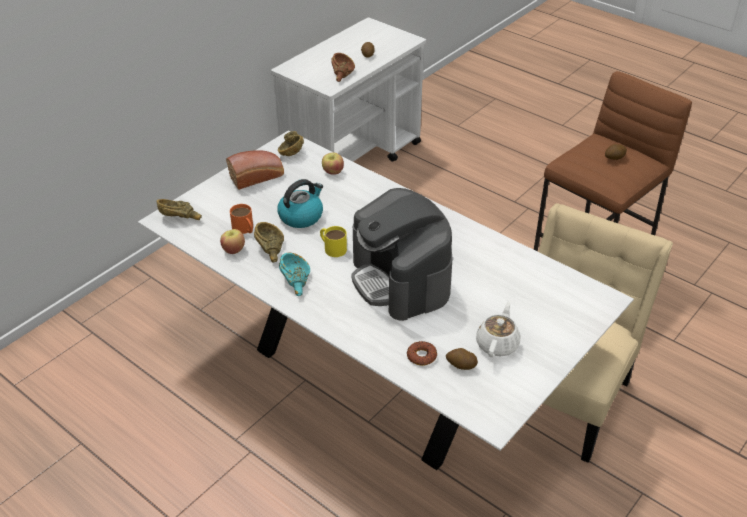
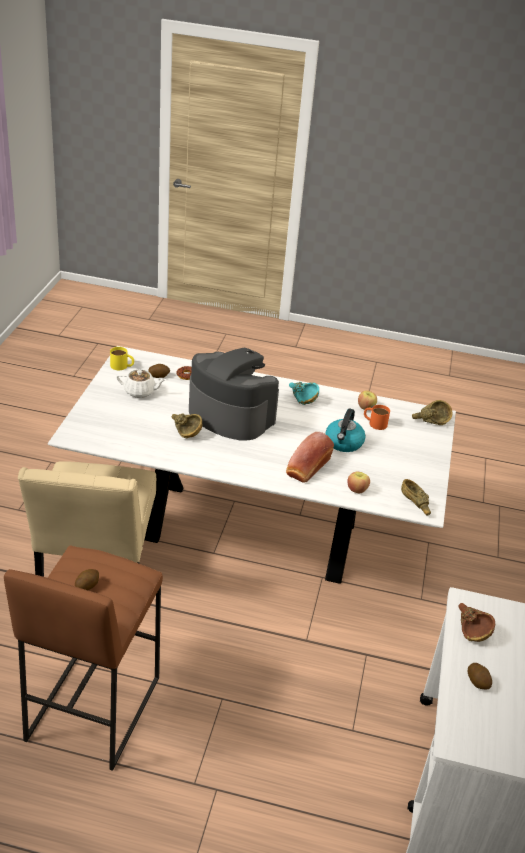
camera: 150 degrees right, 5 degrees down
(257, 177) = (414, 468): bread -> bread (307, 468)
(272, 249) = (339, 414): brown bowl -> brown bowl (184, 430)
(332, 247) = (298, 425): yellow mug -> yellow mug (122, 366)
(497, 344) = (140, 392): white teapot -> white teapot turned 75 degrees counterclockwise

